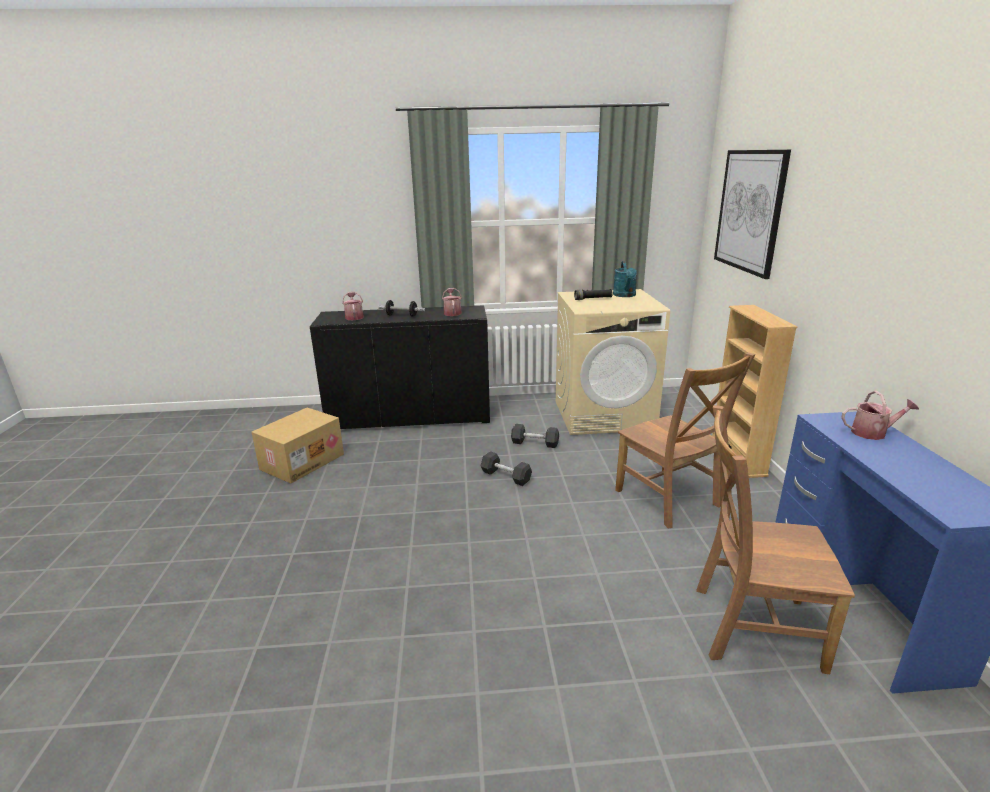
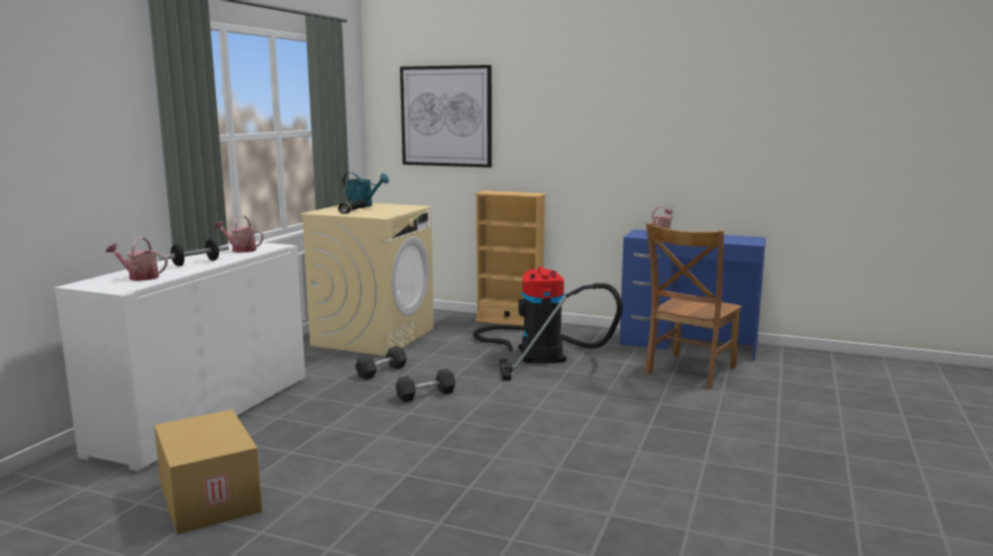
camera: 65 degrees left, 10 degrees down
(410, 417) = (205, 414): black cabinet -> white cabinet
(669, 500) = (539, 353): brown chair -> vacuum cleaner

